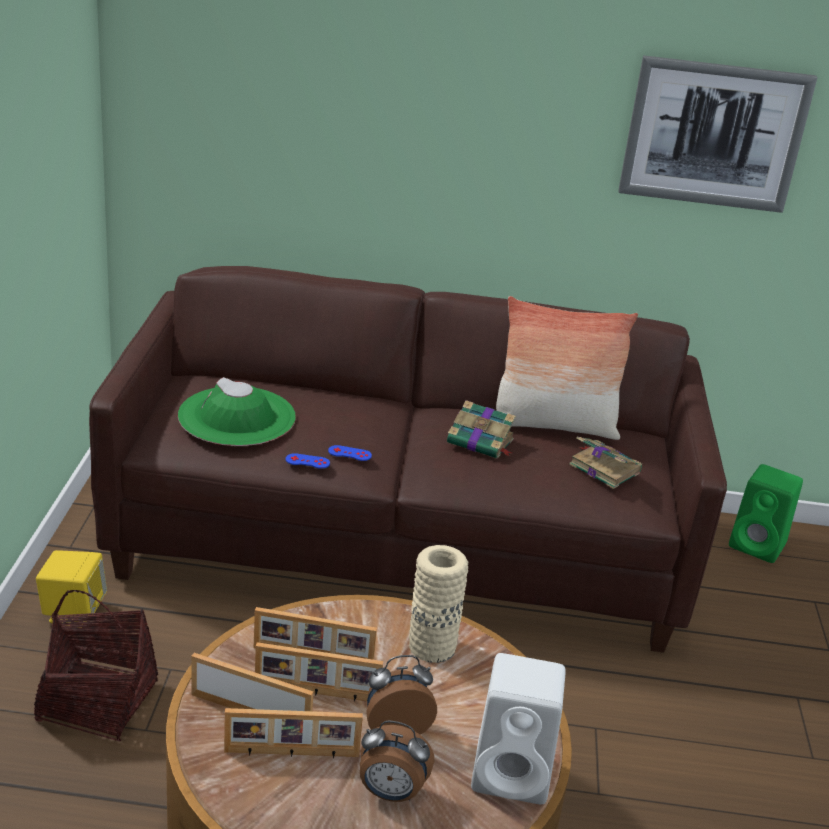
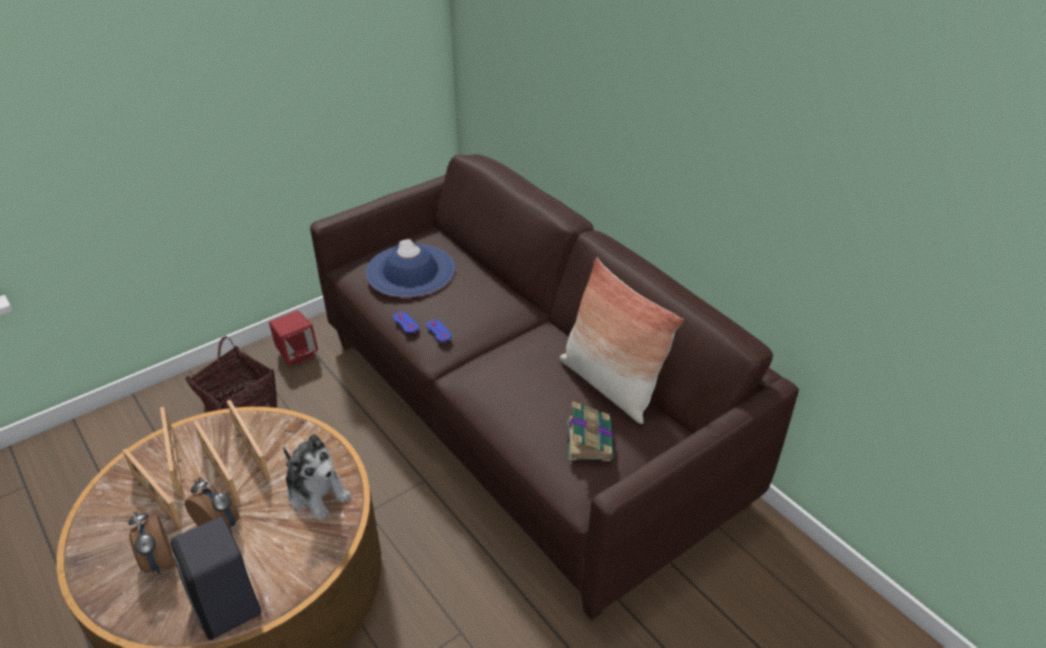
camera: 50 degrees right, 10 degrees up
(73, 612) = (297, 354): yellow speaker -> red speaker
(237, 417) = (410, 271): green hat -> blue hat
(432, 647) = (317, 492): beige vase -> plush toy
(481, 442) = (531, 368): book -> none
(514, 774) = (228, 607): white speaker -> black speaker
(714, 134) = (837, 167): picture -> none
(759, 546) = (813, 597): green speaker -> none

